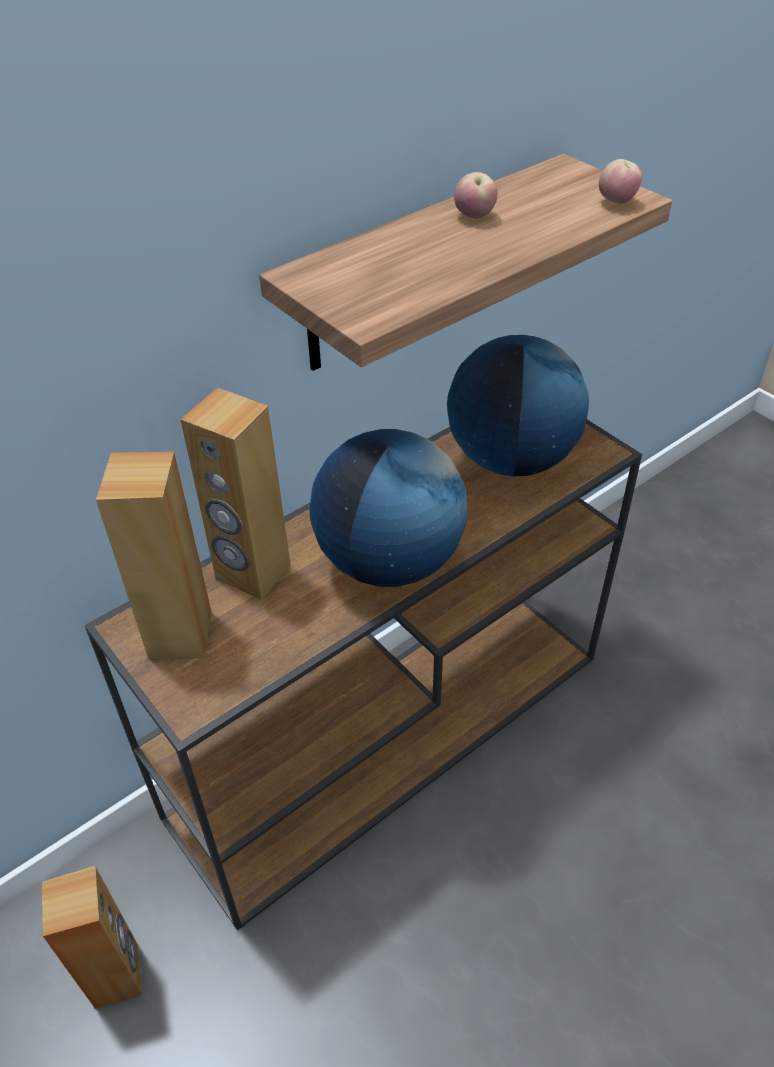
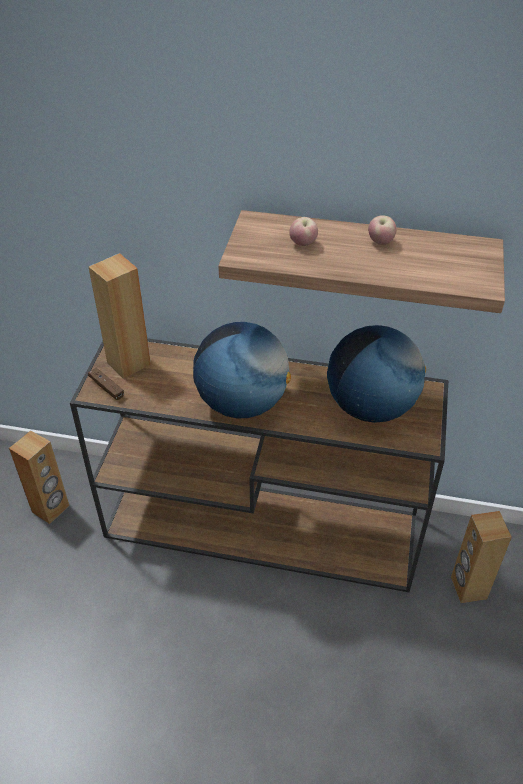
camera: 50 degrees right, 0 degrees up
(200, 687) = (106, 387): none -> brown game controller
(252, 573) = (186, 362): brown speaker -> brown speaker (468, 588)
(616, 202) = (468, 281): apple -> apple (303, 244)

